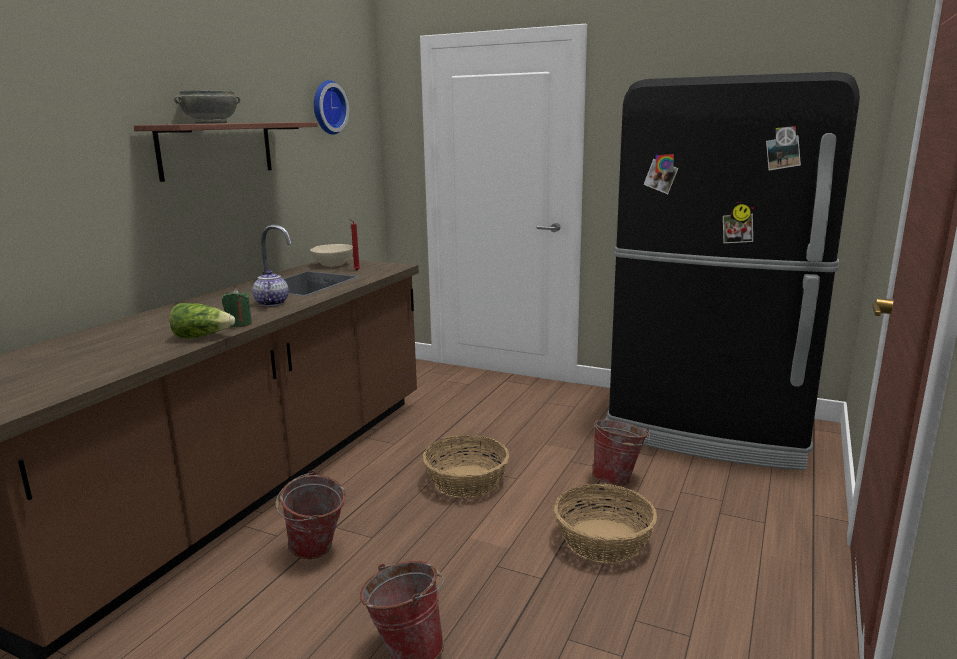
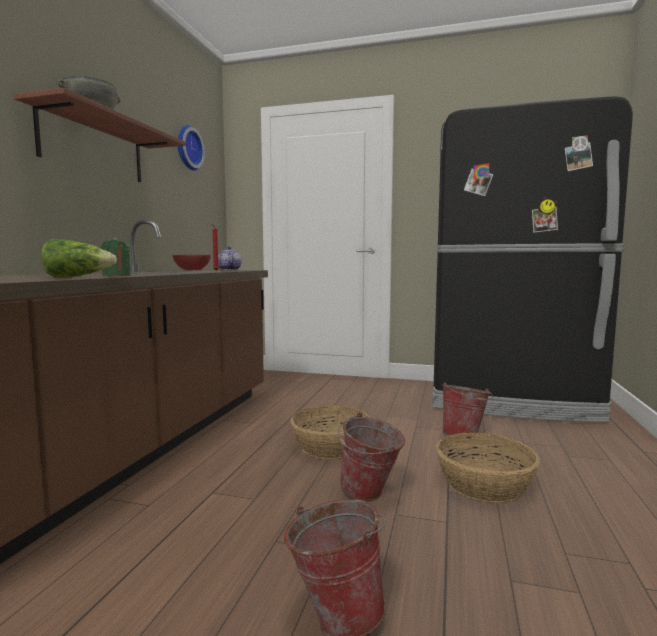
camera: 10 degrees left, 10 degrees down
(271, 303) = (145, 273): teapot -> teapot (229, 270)
(315, 552) = (196, 518): bucket -> bucket (370, 495)
(333, 265) = (192, 270): beige bowl -> red bowl

